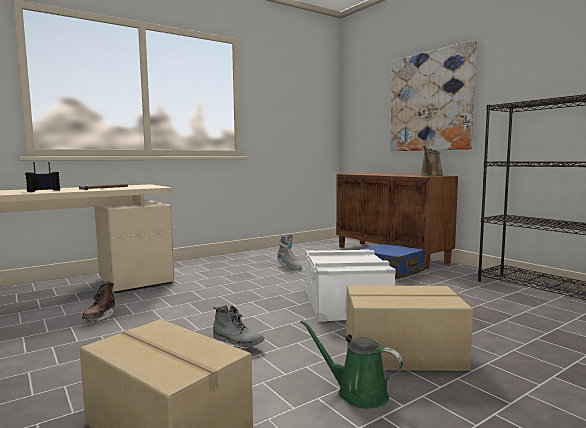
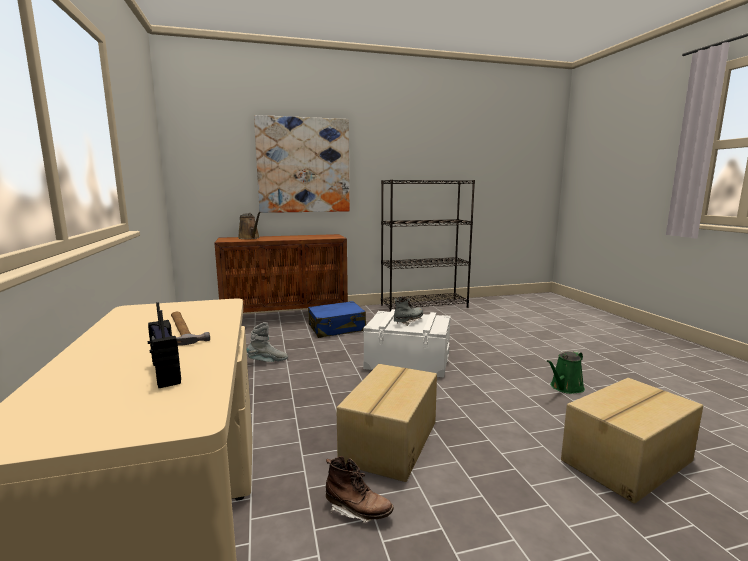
camera: 70 degrees left, 5 degrees up
(237, 346) = (485, 417): grey boot -> grey boot (408, 322)
(402, 353) = (509, 364): cardboard box -> cardboard box (388, 441)
(430, 176) = (328, 236): brown watering can -> brown watering can (250, 238)

